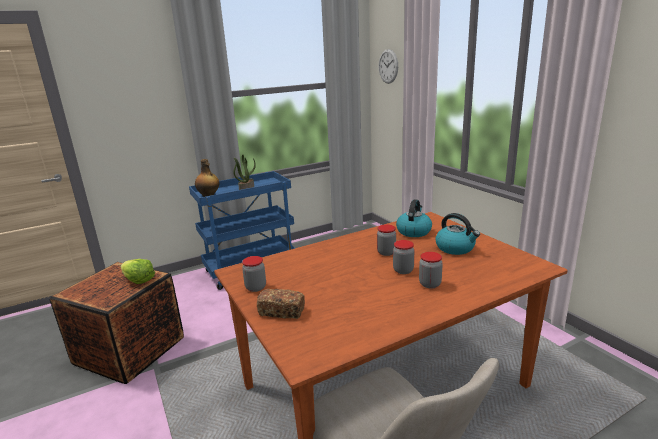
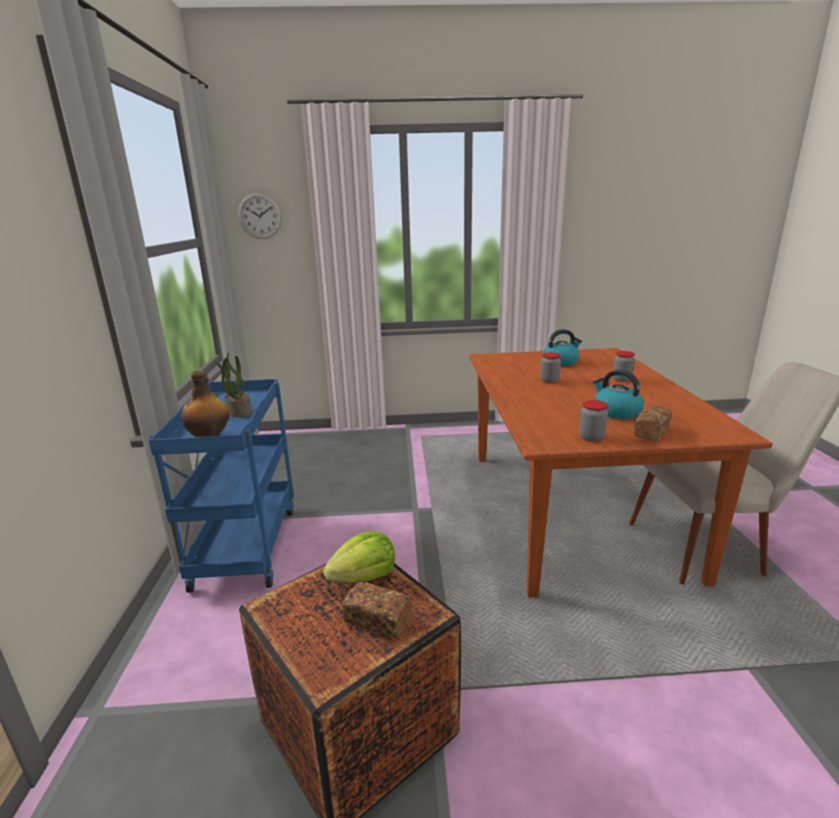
camera: 65 degrees left, 0 degrees up
(104, 293) = (377, 620): none -> bread
(403, 270) = (591, 382): jar -> none
(413, 231) = (511, 366): kettle -> kettle (616, 412)

